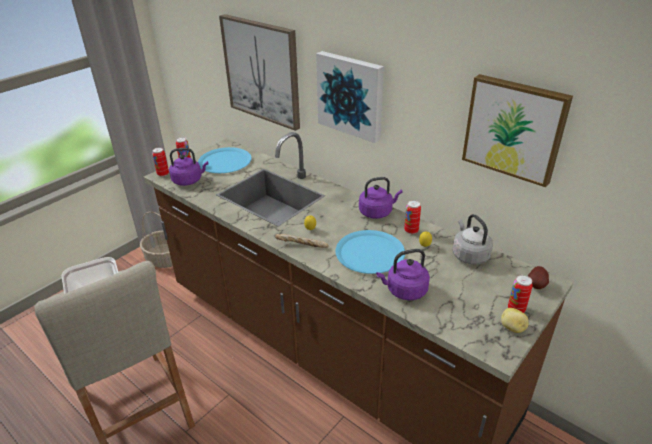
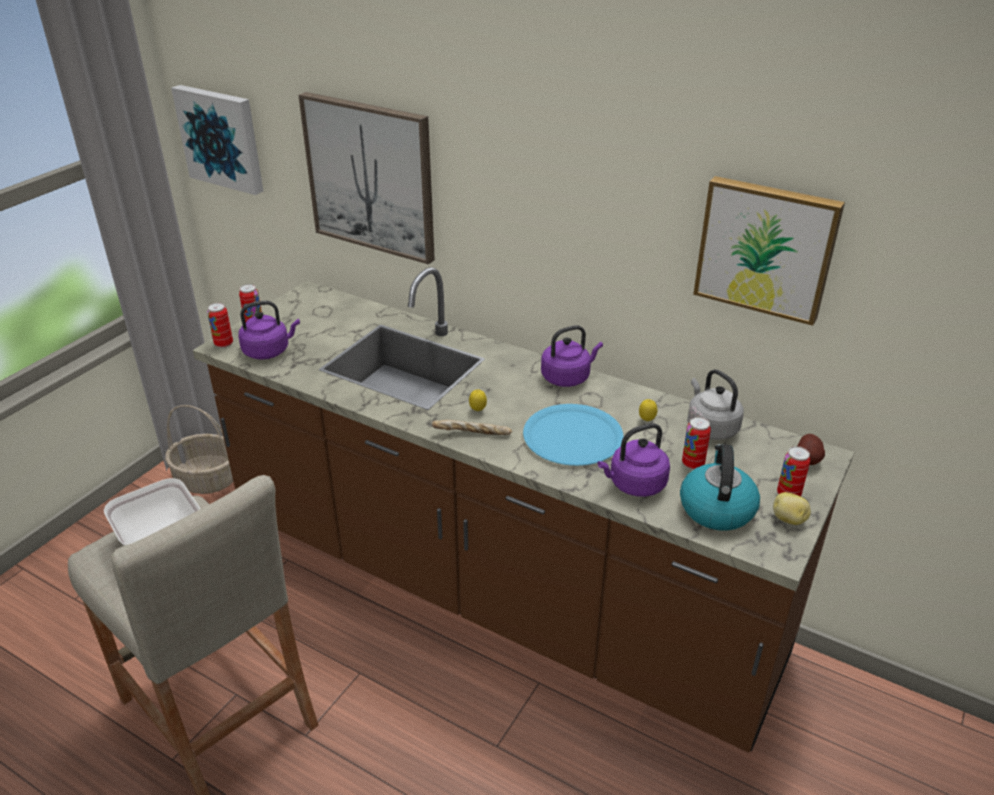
camera: 10 degrees left, 0 degrees up
(225, 161) = (316, 318): blue plate -> none
(351, 95) = (520, 209): picture -> picture (222, 138)
(411, 230) = (622, 400): can -> can (693, 464)
(460, 314) = (716, 508): none -> kettle

